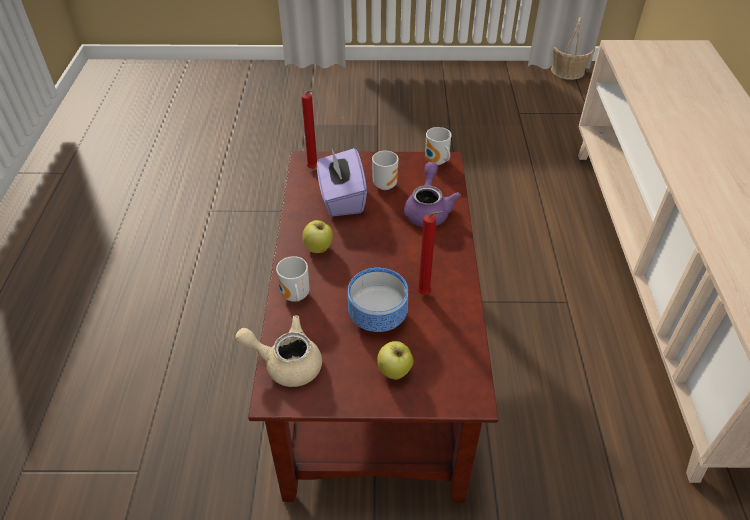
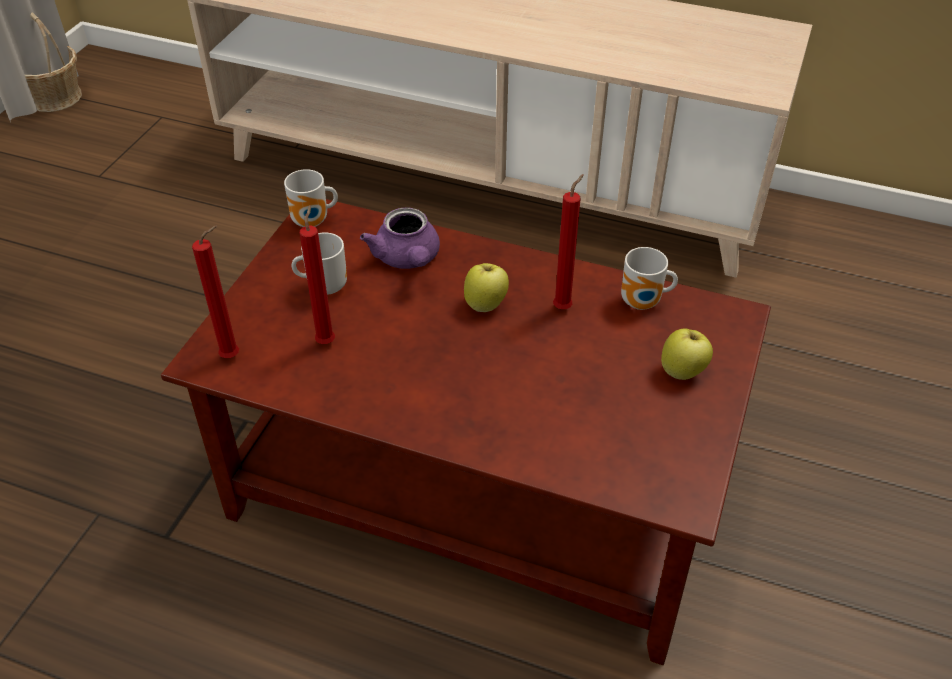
camera: 70 degrees left, 0 degrees up
(286, 363) = (633, 478): beige teapot -> none
(294, 297) = (511, 442): mug -> mug (643, 303)
(319, 249) = (425, 392): apple -> apple (486, 304)
(341, 198) = (326, 340): purple tissue box -> red candle
(375, 318) = (586, 365): bowl -> none
(428, 210) = (407, 259): purple teapot -> purple teapot turned 135 degrees counterclockwise

